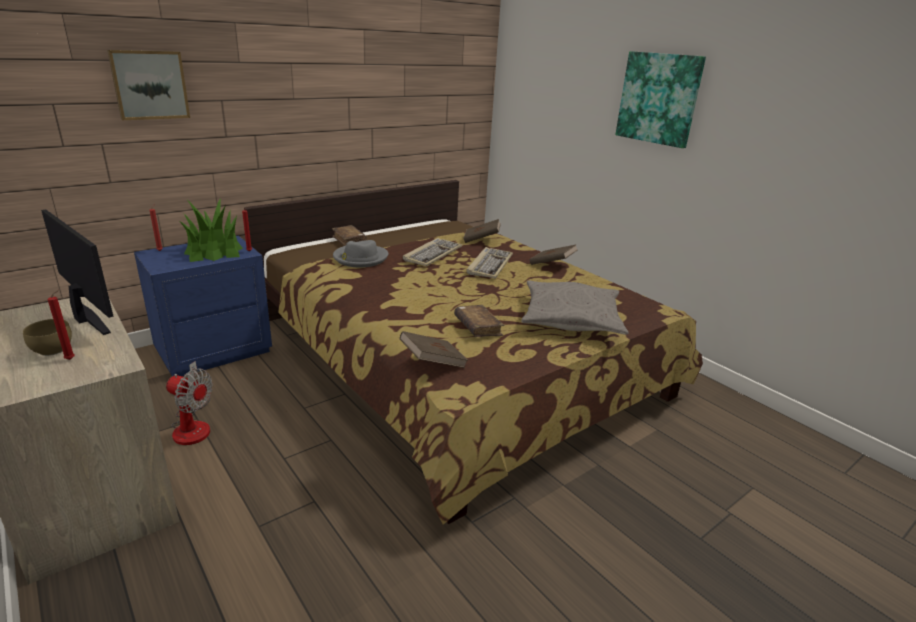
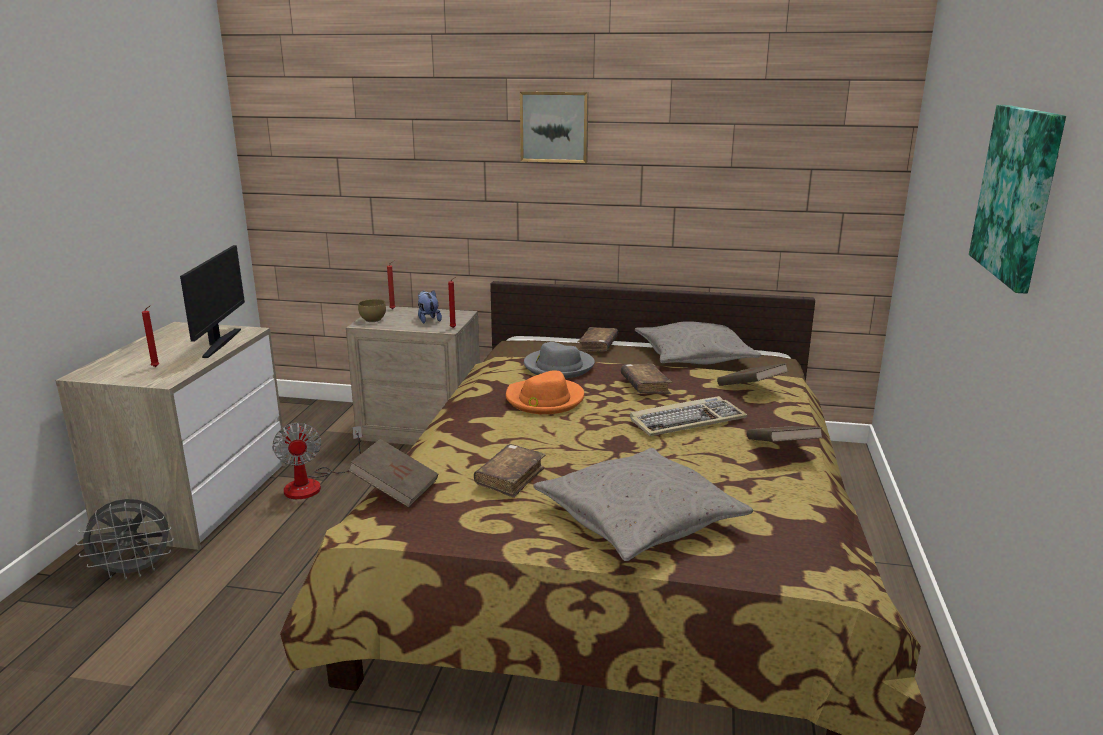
camera: 50 degrees right, 5 degrees down
(52, 350) = (162, 357): brown bowl -> brown bowl (373, 319)
(146, 573) = (135, 571): none -> grey fan
(149, 85) = (415, 142): picture -> picture (554, 126)
(213, 251) = (428, 319): potted plant -> plush toy
(213, 350) = (421, 429): blue nightstand -> beige nightstand
(397, 280) = (544, 400): none -> orange hat
(413, 231) = (694, 356): none -> grey pillow
(432, 254) = (645, 386): keyboard -> brown book

